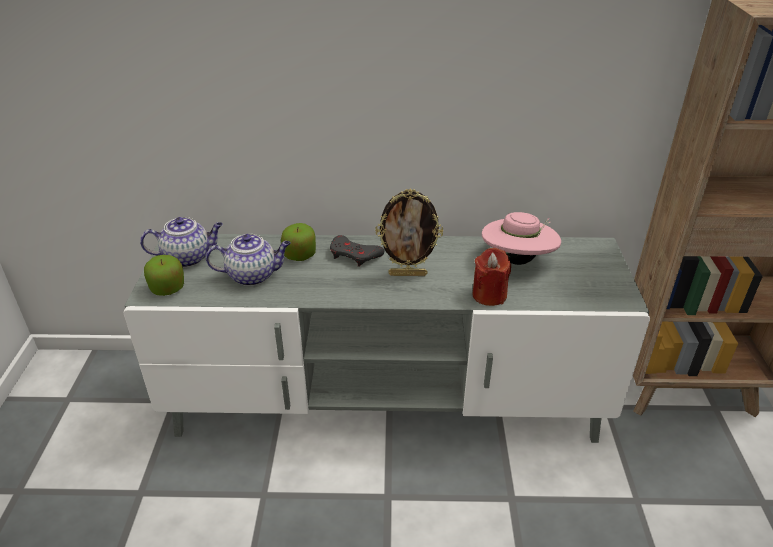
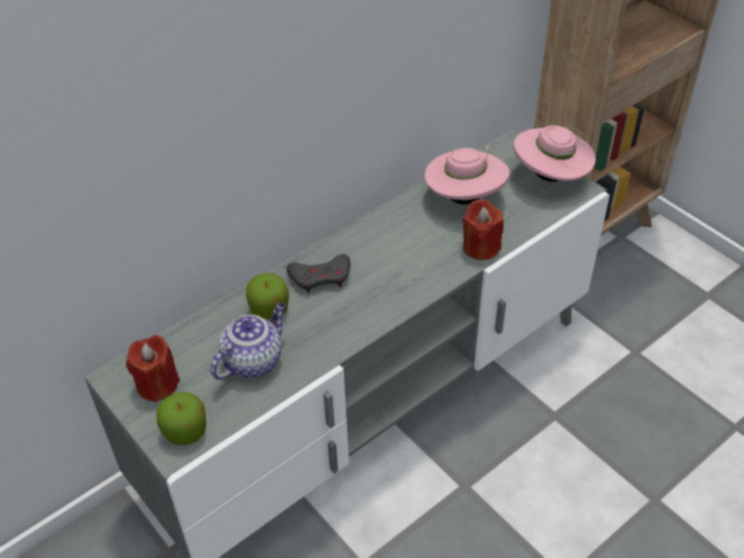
camera: 40 degrees left, 10 degrees up
(188, 258) = (157, 384): teapot -> red candle
(408, 274) = (392, 268): picture frame -> none
(608, 280) = (550, 177): none -> pink hat

